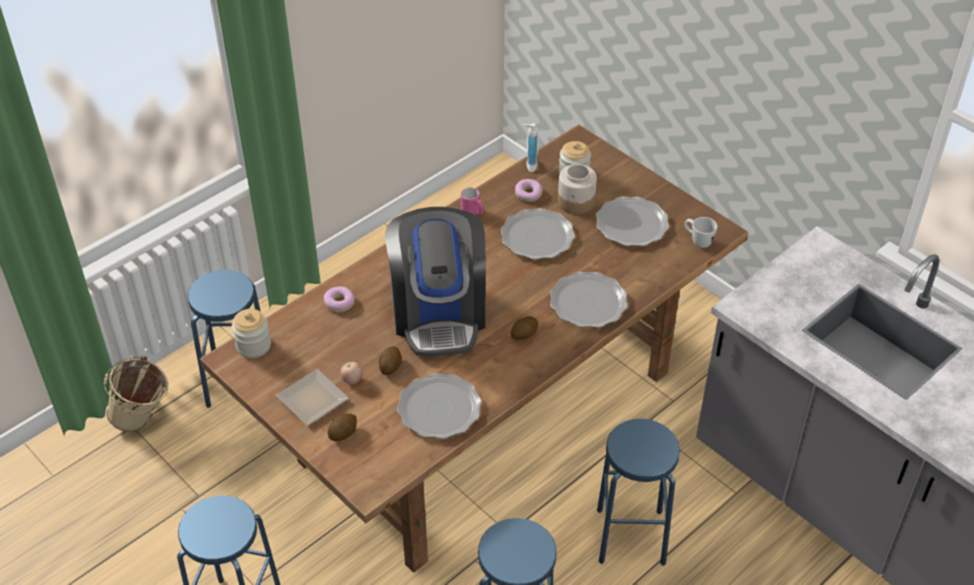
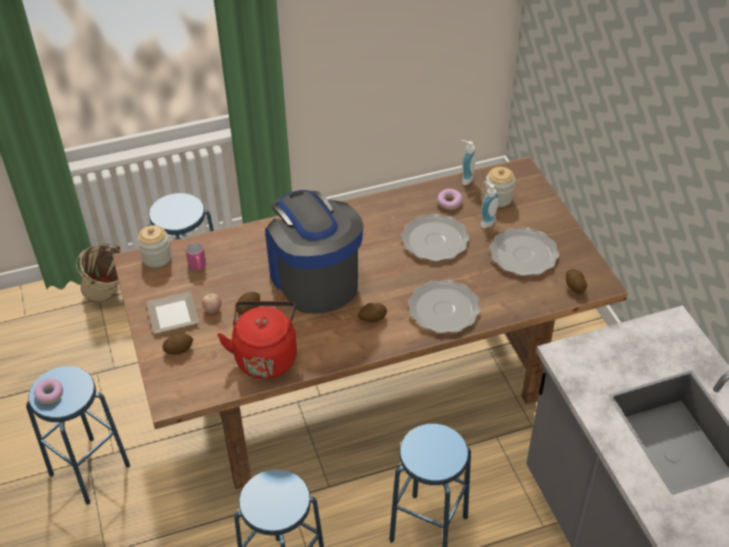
camera: 25 degrees right, 0 degrees up
(339, 303) = (242, 244): donut -> donut (49, 394)
(439, 314) = (314, 278): coffee machine -> coffee machine turned 135 degrees clockwise
(439, 408) = (265, 356): plate -> red kettle
(473, 213) = (393, 205): pink mug -> pink mug (198, 267)
(576, 202) = (486, 221): jar -> soap dispenser
(697, 241) = (574, 286): white mug -> potato

